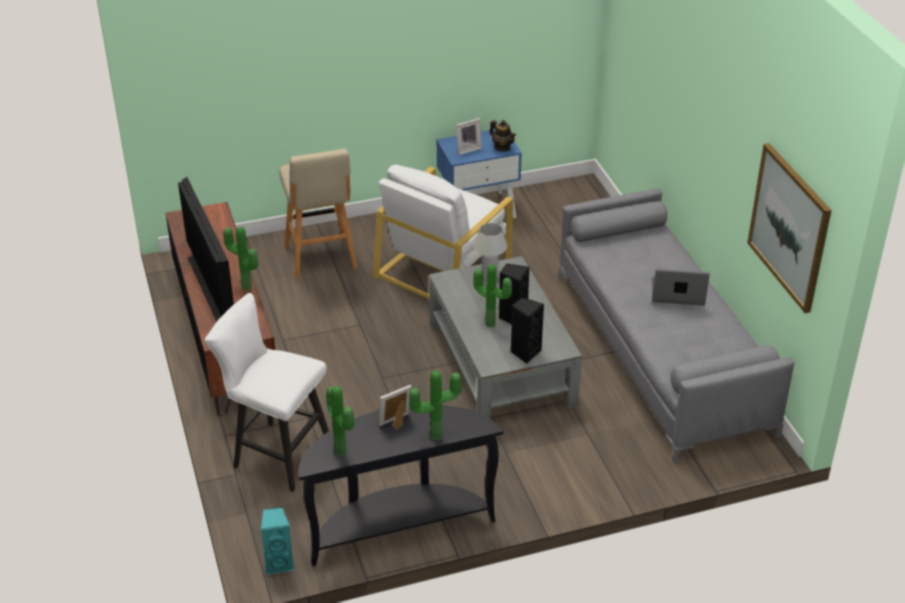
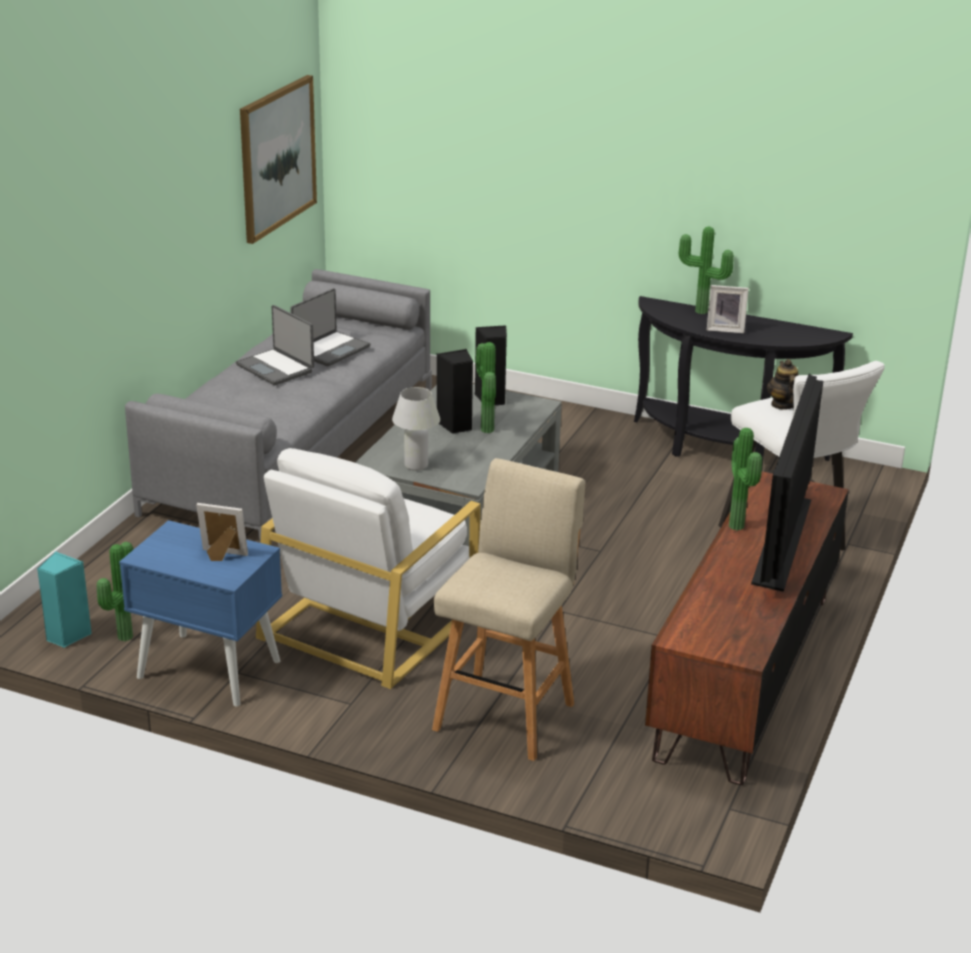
camera: 140 degrees left, 10 degrees down
(279, 563) = (859, 471): turquoise speaker -> turquoise speaker (66, 636)
(342, 451) = (796, 331): potted plant -> potted plant (122, 636)
(443, 268) = (370, 621): white armchair -> white armchair turned 135 degrees clockwise
(502, 147) = (177, 536): teapot -> teapot (783, 404)
(676, 327) = (330, 350): none -> laptop

